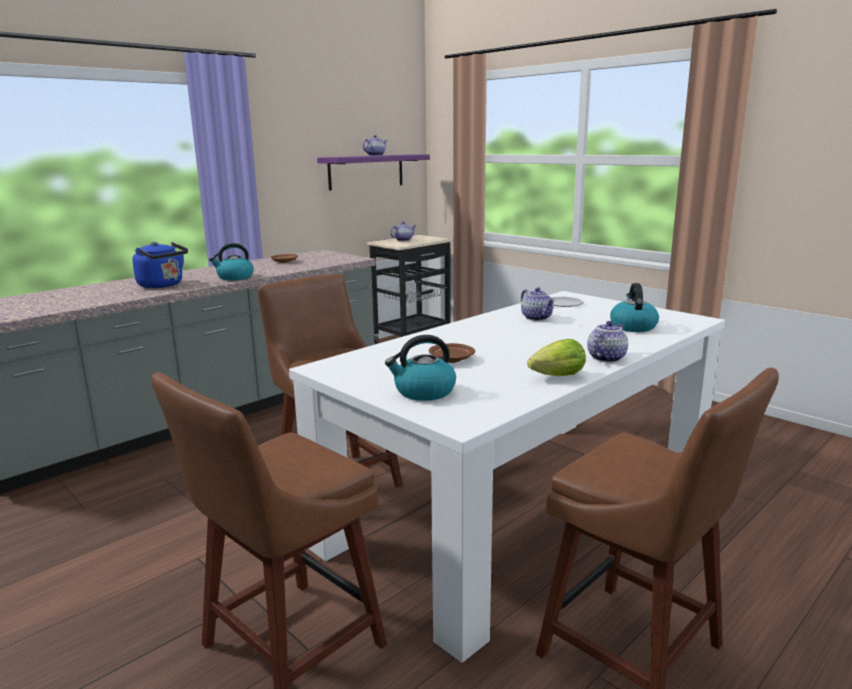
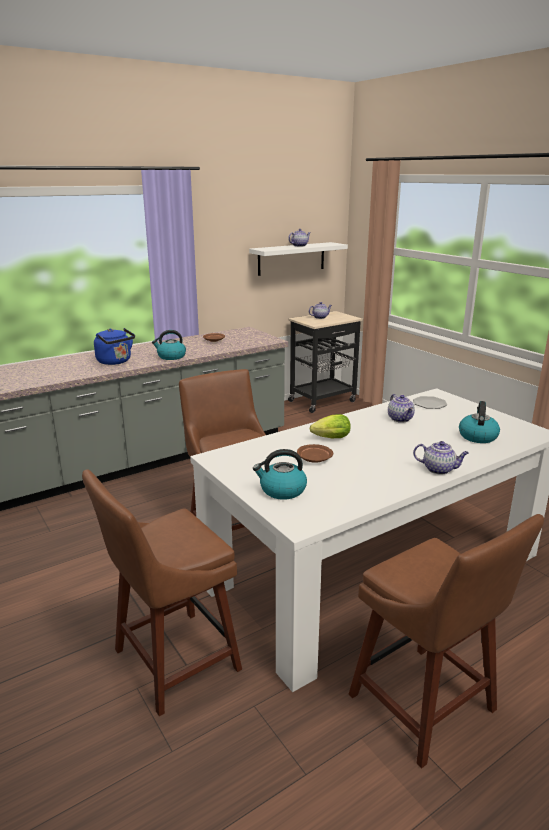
camera: 10 degrees right, 5 degrees up
(366, 171) = (291, 258): purple shelf -> white shelf
(554, 377) = (388, 486): lettuce -> lettuce (329, 438)
(606, 358) = (439, 469): teapot -> teapot turned 60 degrees clockwise

